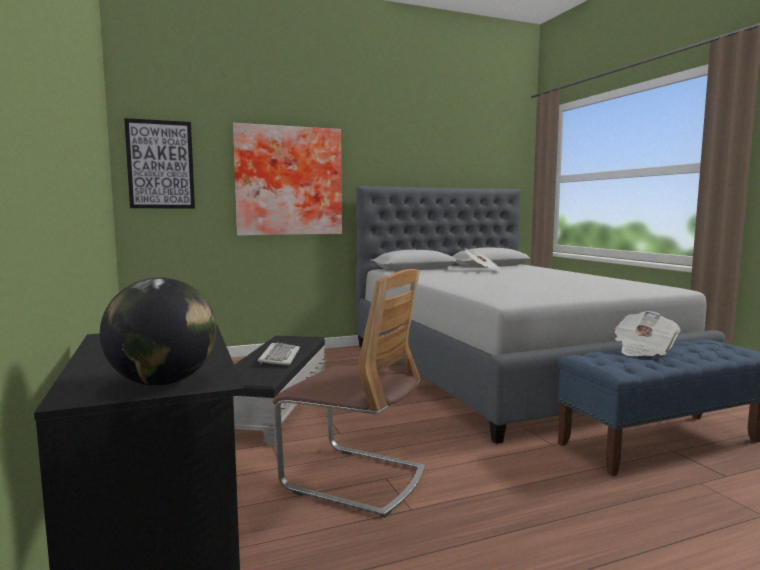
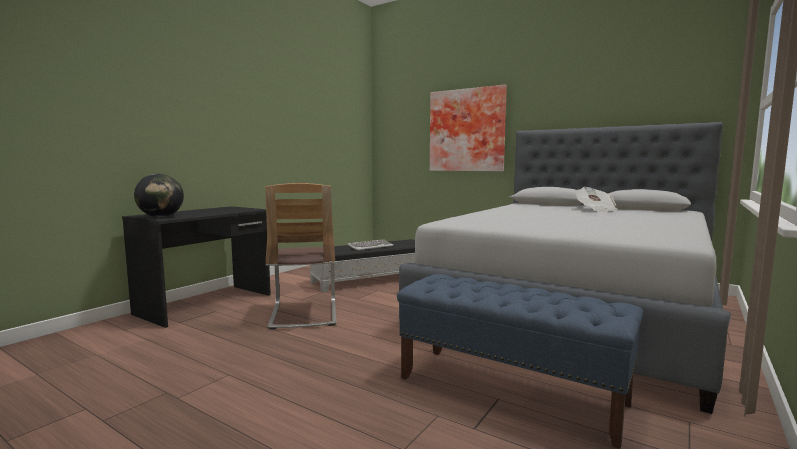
camera: 55 degrees right, 0 degrees up
(160, 164) = (393, 125): picture -> none
(643, 350) = (498, 286): newspaper -> none

